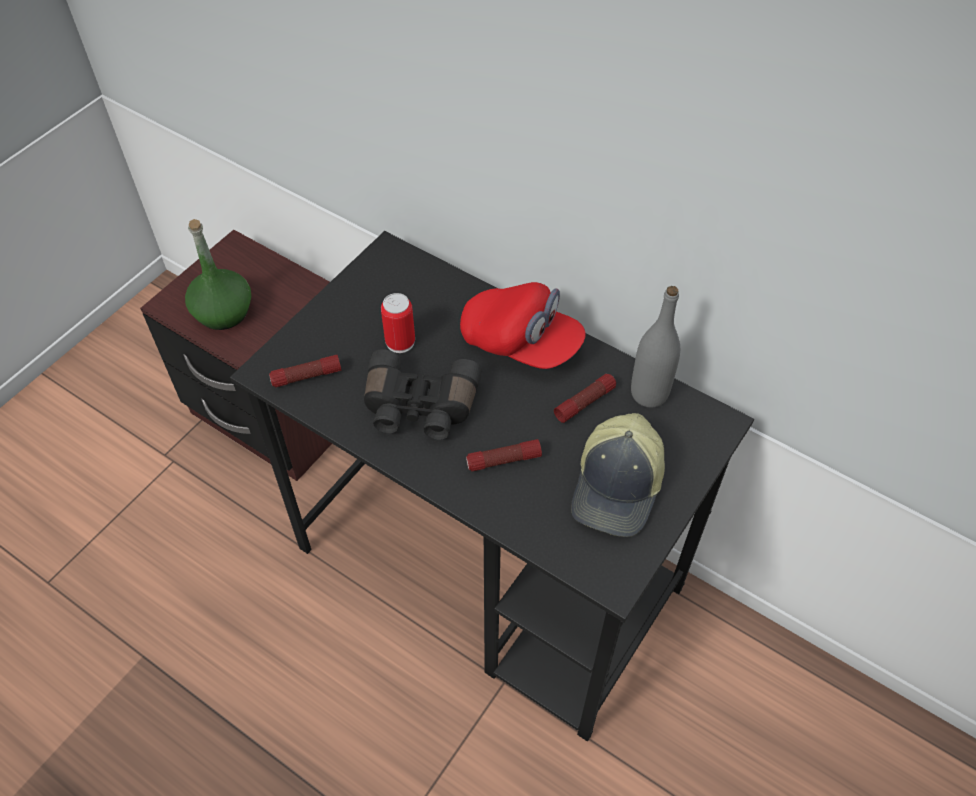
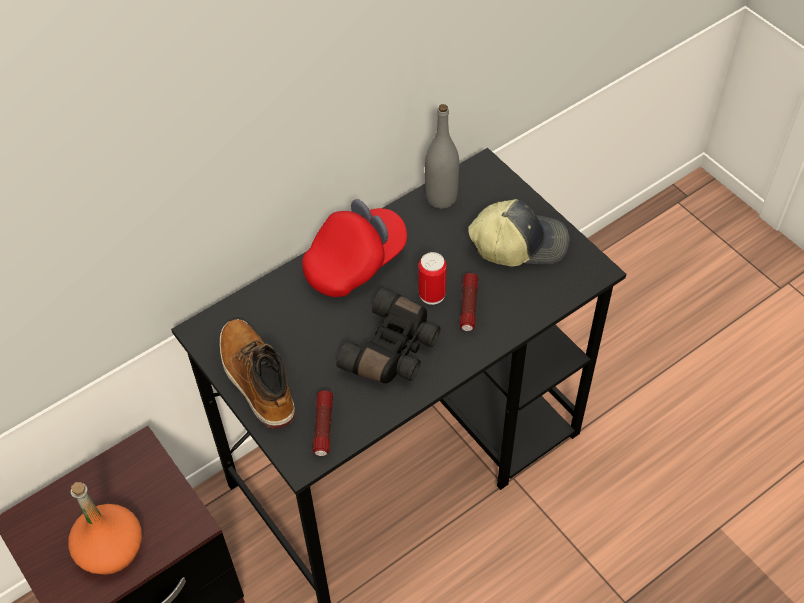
camera: 70 degrees left, 0 degrees up
(223, 312) = (111, 549): green bottle -> orange bottle
(346, 308) = (256, 379): none -> boot
(400, 342) = (315, 347): can -> can (432, 294)
(584, 402) = (433, 239): flashlight -> none
(618, 487) = (519, 243): cap -> cap turned 45 degrees counterclockwise

